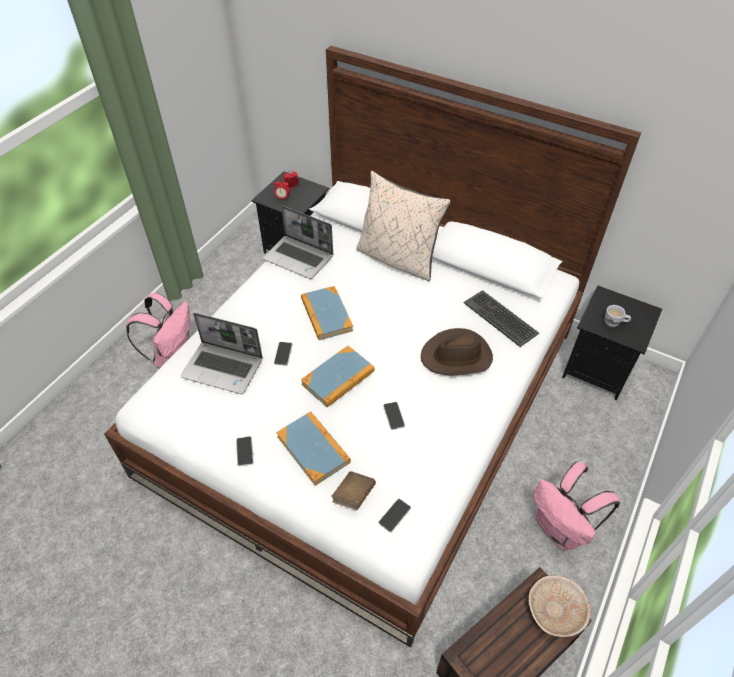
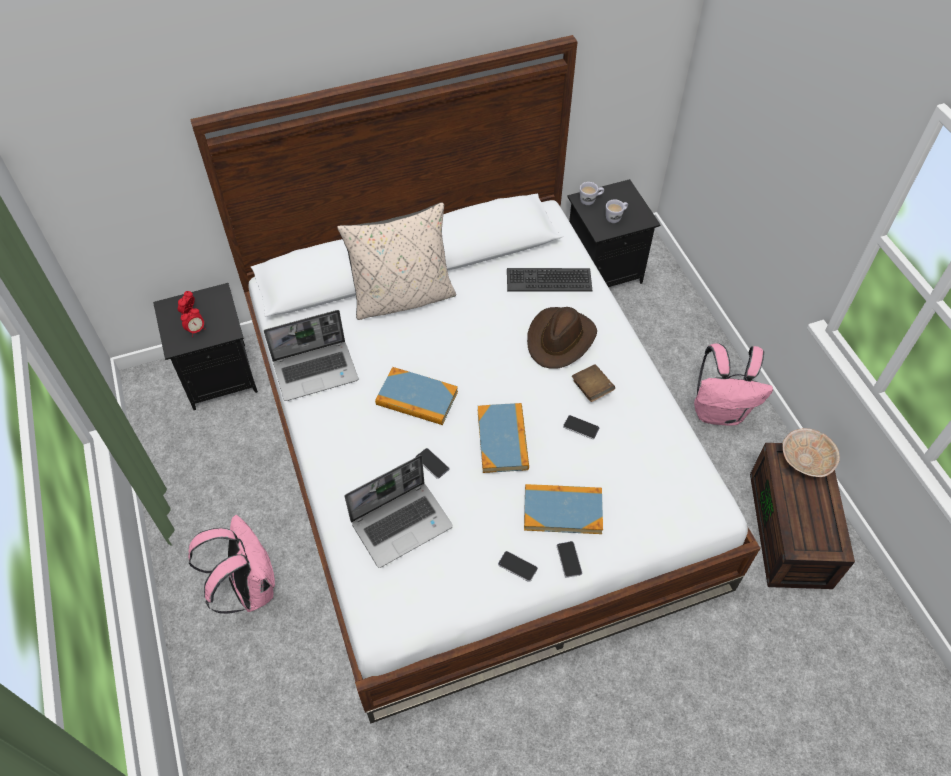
camera: 50 degrees left, 5 degrees up
(353, 495) = (635, 511): brown book -> brown book (591, 389)
(394, 515) = (678, 495): phone -> phone (569, 559)
(610, 300) = (590, 200): none -> white mug

